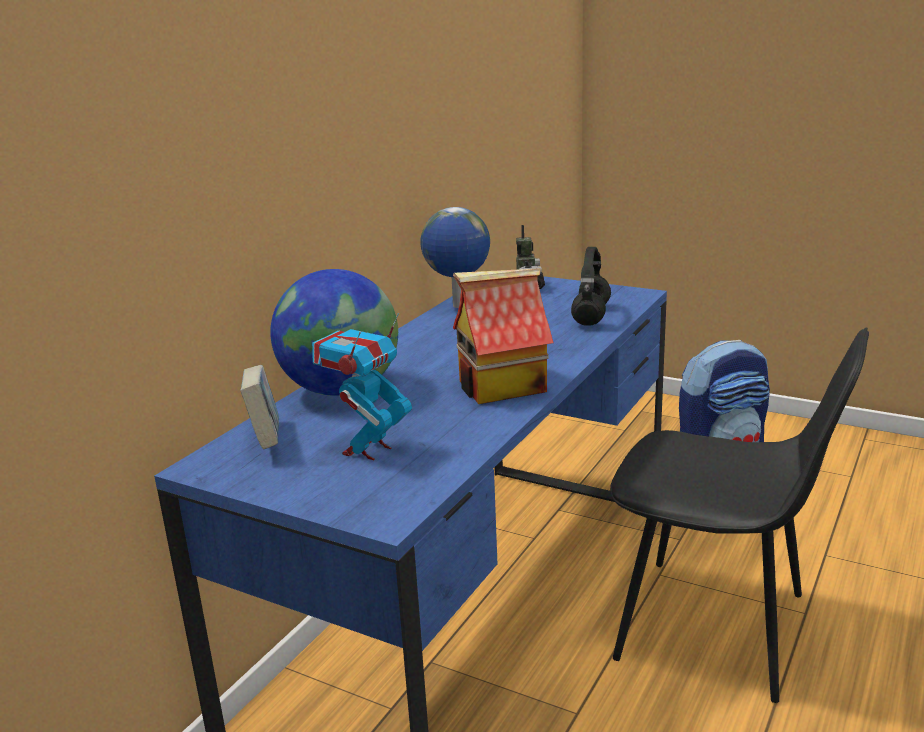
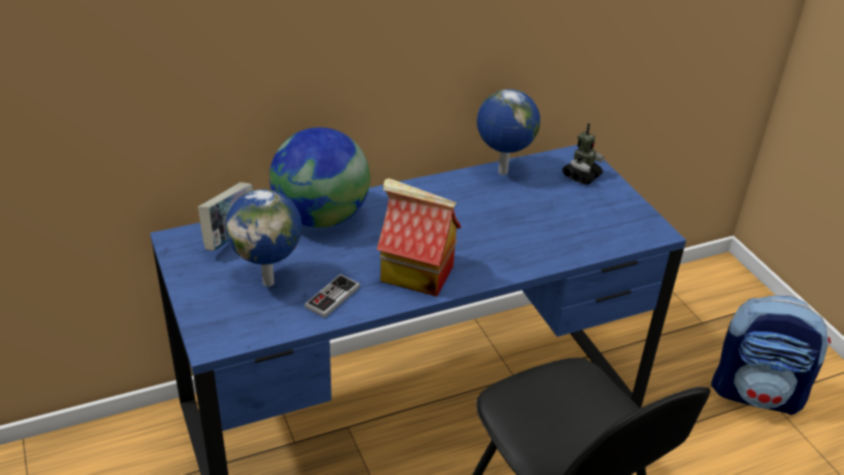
camera: 35 degrees right, 15 degrees up
(367, 450) = (269, 281): toy robot -> globe
(453, 432) = (332, 297): none -> game controller
(591, 316) = (580, 237): black headphones -> none

